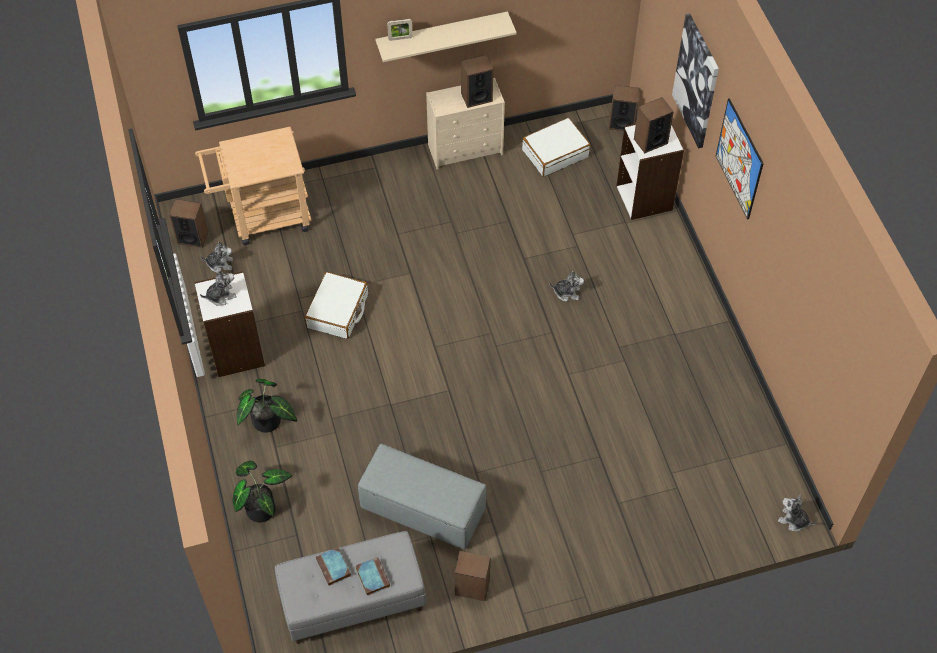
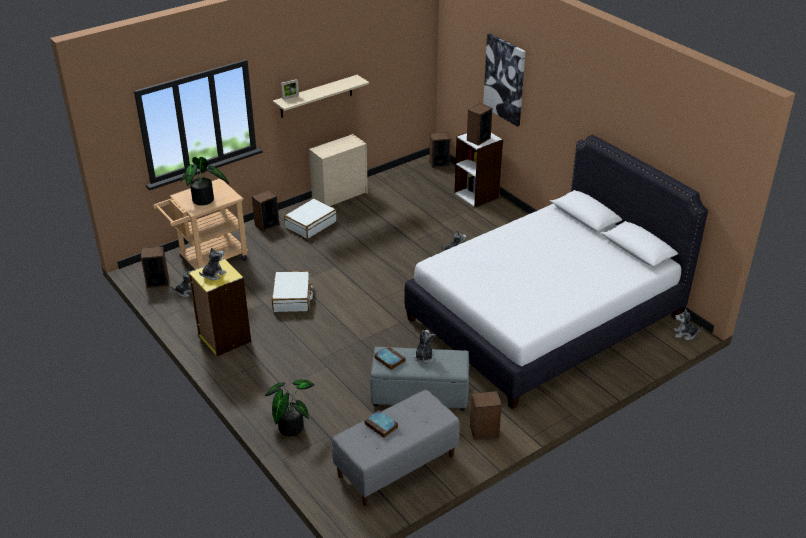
camera: 20 degrees left, 20 degrees down
(236, 352) = (224, 338): white bookcase -> yellow bookcase
(268, 423) = (271, 374): potted plant -> potted plant (205, 201)
(372, 577) = (415, 423): book -> book (389, 359)
(428, 479) = (424, 357): none -> plush toy
(476, 97) = (345, 144): speaker -> speaker (266, 225)
(555, 153) = (403, 186): white suitcase -> white suitcase (310, 224)
(628, 437) = (544, 317): none -> white bed
(739, 159) = (558, 104): picture -> none

